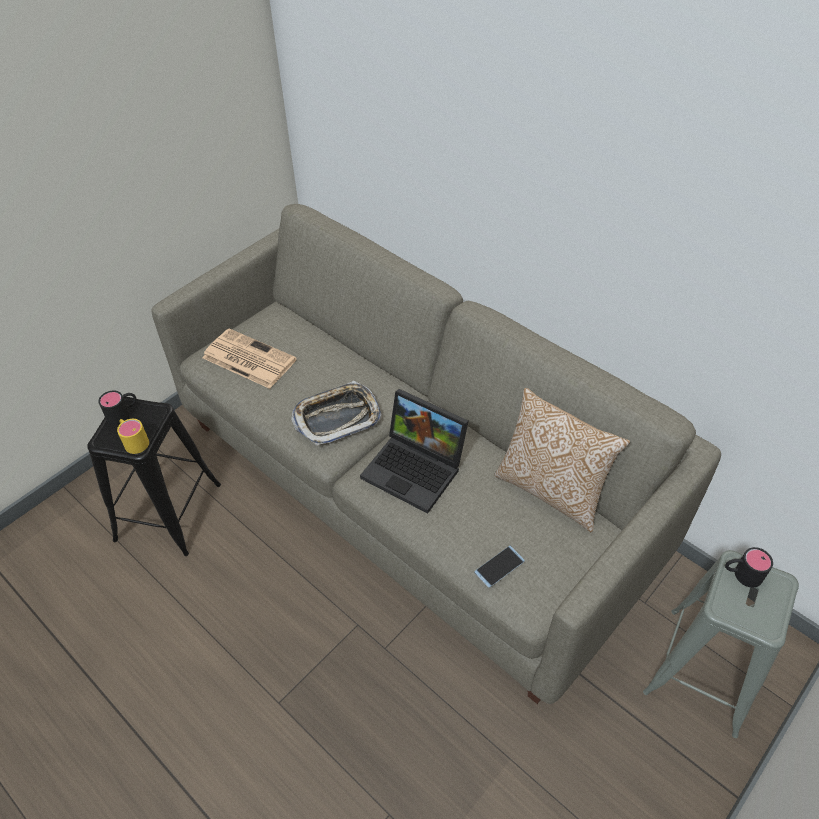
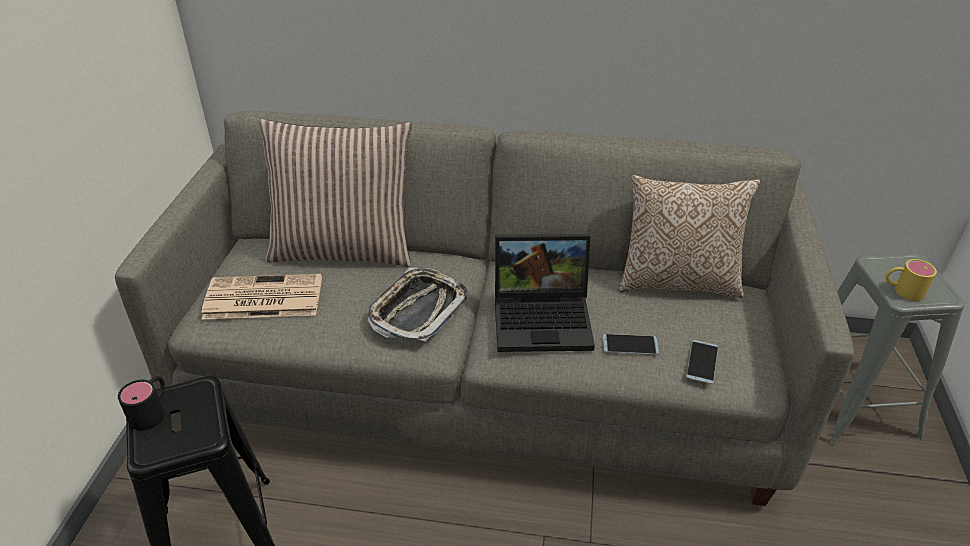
camera: 35 degrees left, 10 degrees down
(134, 441) = (195, 433): yellow mug -> yellow mug (902, 290)
(330, 342) = (344, 249): none -> pillow
(458, 523) = (630, 345): none -> phone
(741, 574) = (886, 268): black mug -> none

